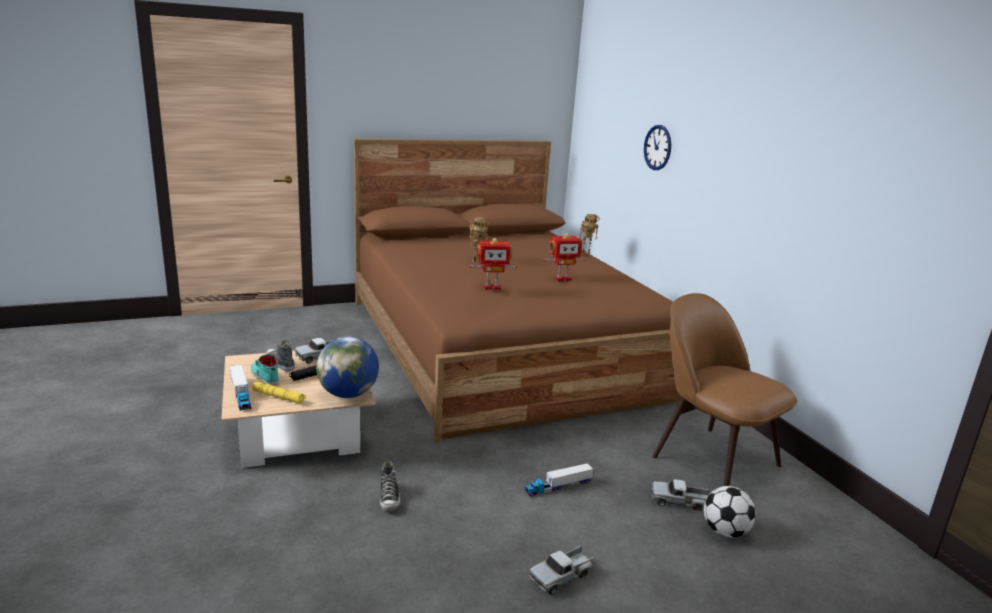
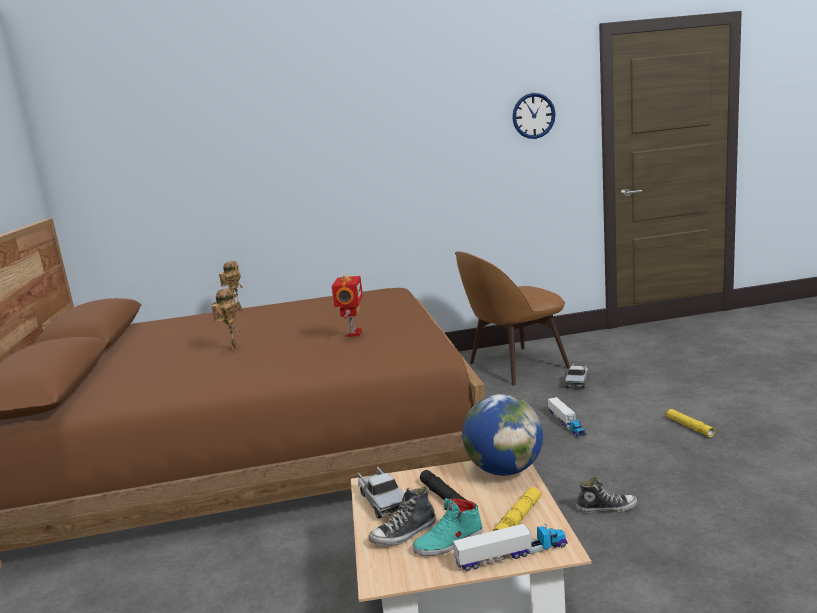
camera: 75 degrees left, 5 degrees down
(561, 576) = (689, 426): toy truck -> yellow flashlight
(562, 279) = (317, 316): toy robot -> none
(657, 147) = (253, 172): wall clock -> wall clock (533, 116)
(725, 531) = (610, 371): football -> none

